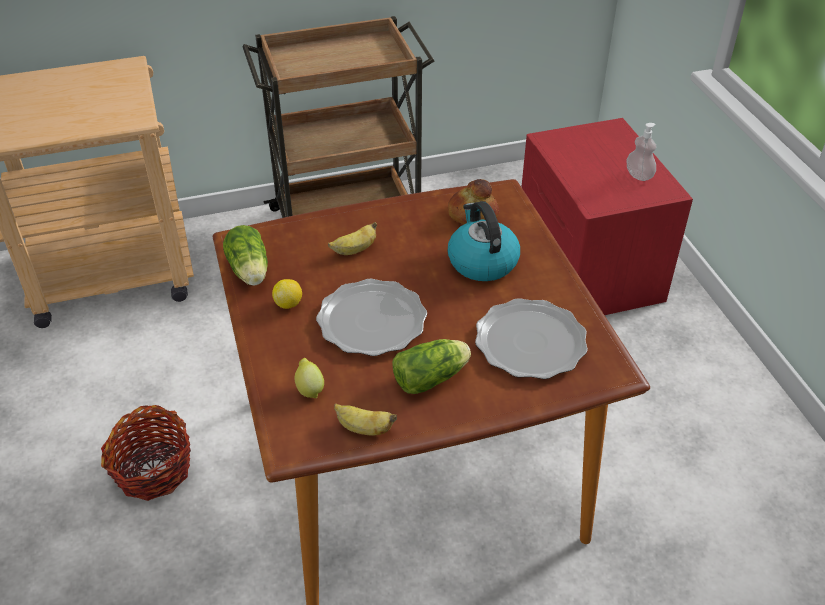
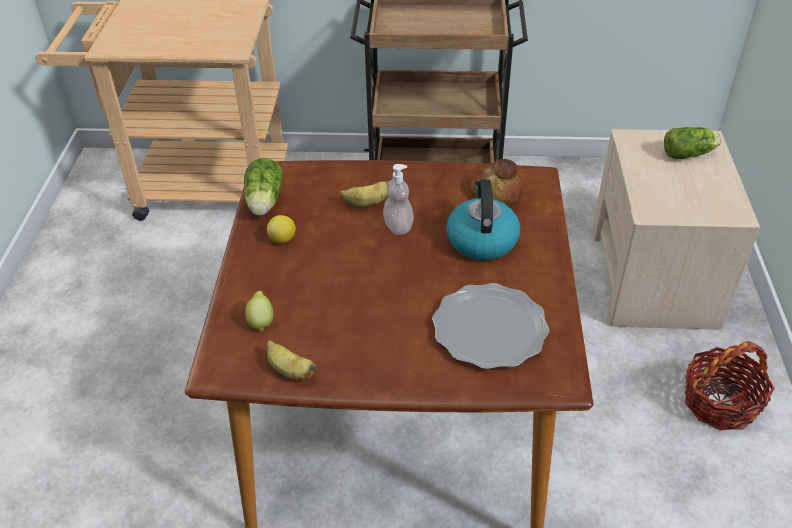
camera: 20 degrees right, 0 degrees up
(153, 470) = (174, 365): basket -> basket (720, 403)
(372, 320) = (349, 272): plate -> none
(433, 377) = (378, 339): lettuce -> lettuce (689, 154)
(588, 267) = (653, 276): red nightstand -> beige nightstand
(639, 175) = (711, 192): soap dispenser -> soap dispenser (398, 226)

